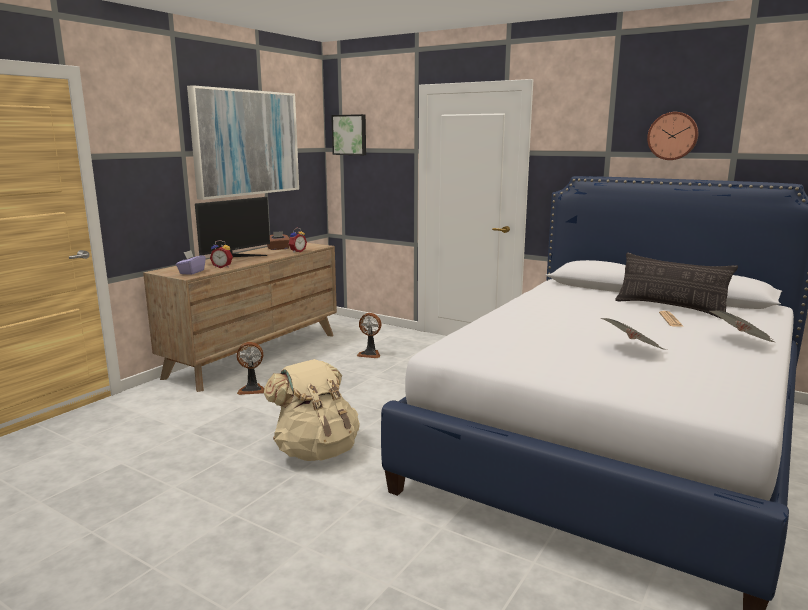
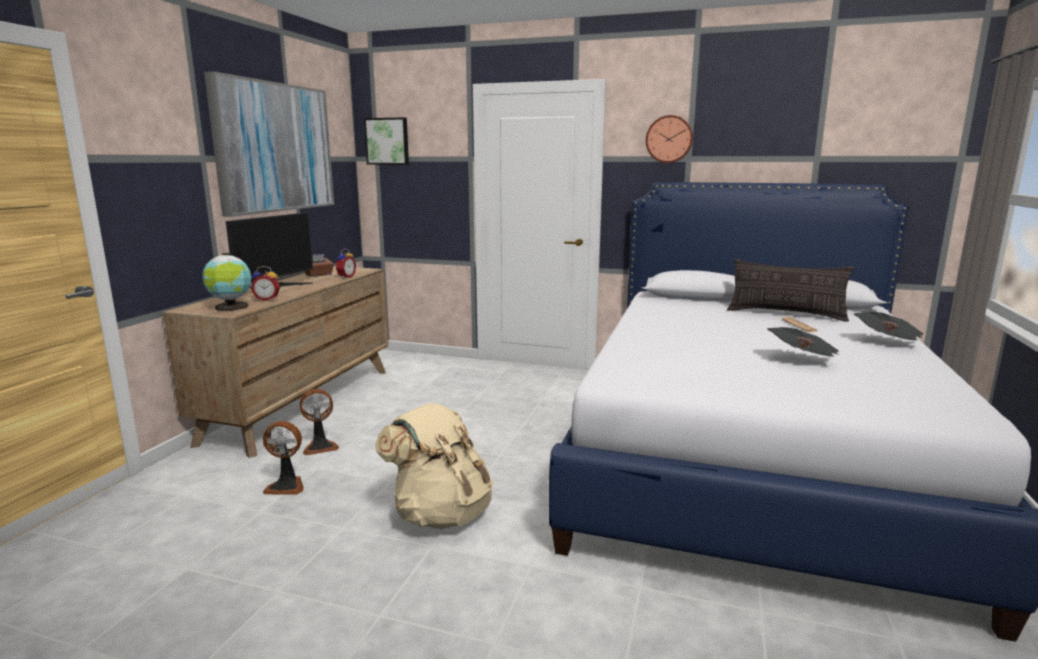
camera: 15 degrees left, 0 degrees up
(191, 272) = (231, 307): purple tissue box -> globe
(370, 354) = (440, 390): fan -> fan (287, 486)
(673, 136) = (756, 139): wall clock -> wall clock (669, 139)

